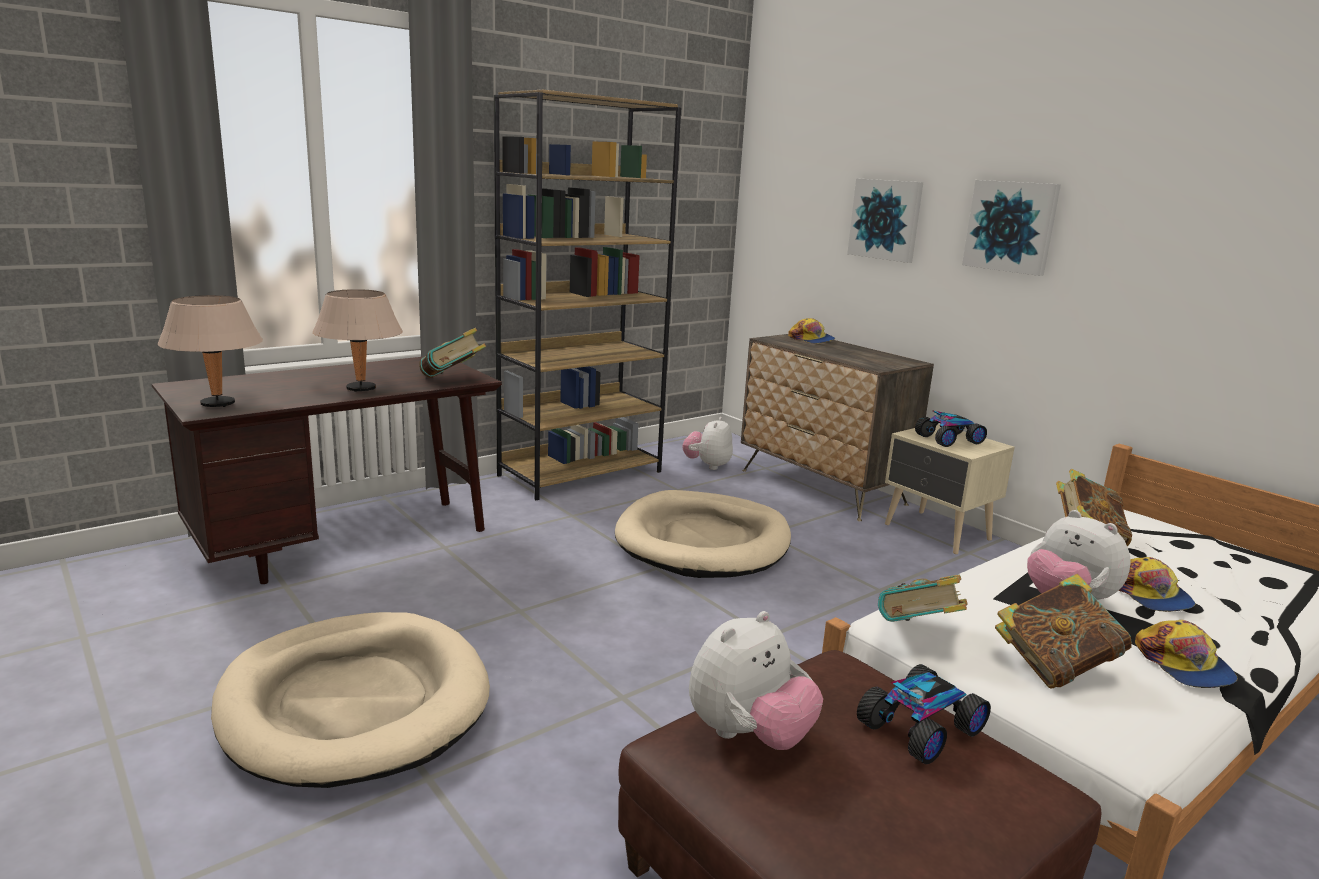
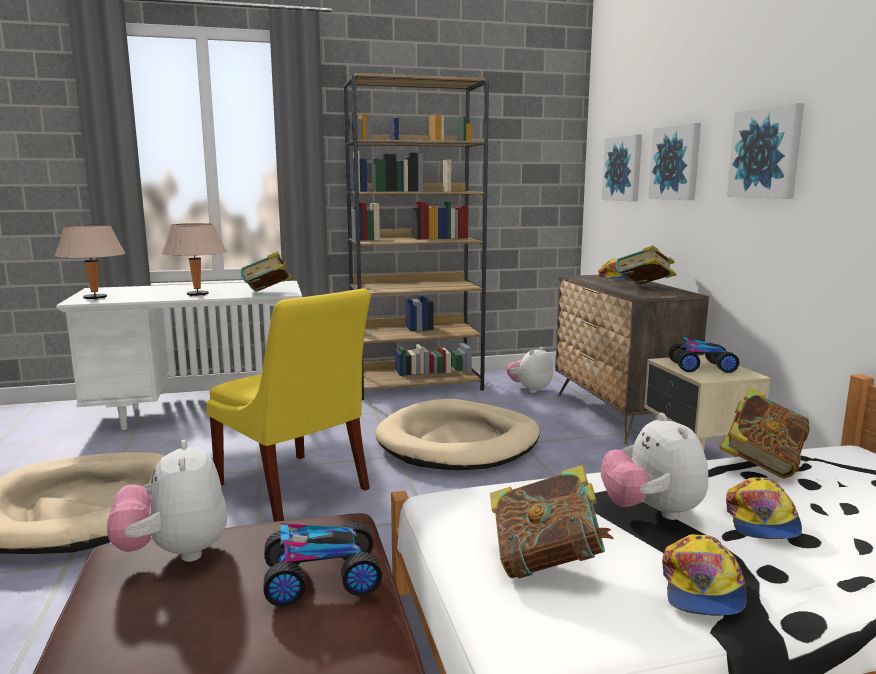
camera: 25 degrees right, 5 degrees down
(345, 543) = (200, 412): brown desk -> white desk
(591, 629) = (294, 489): none -> yellow chair
(748, 736) = (175, 553): plush toy -> plush toy turned 90 degrees clockwise
(803, 215) = (623, 168): none -> picture
(919, 633) = (449, 512): book -> book (644, 287)

